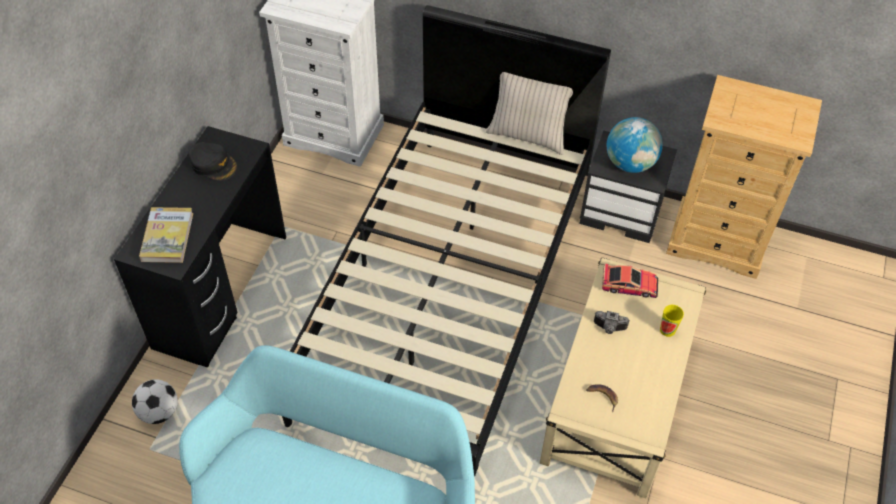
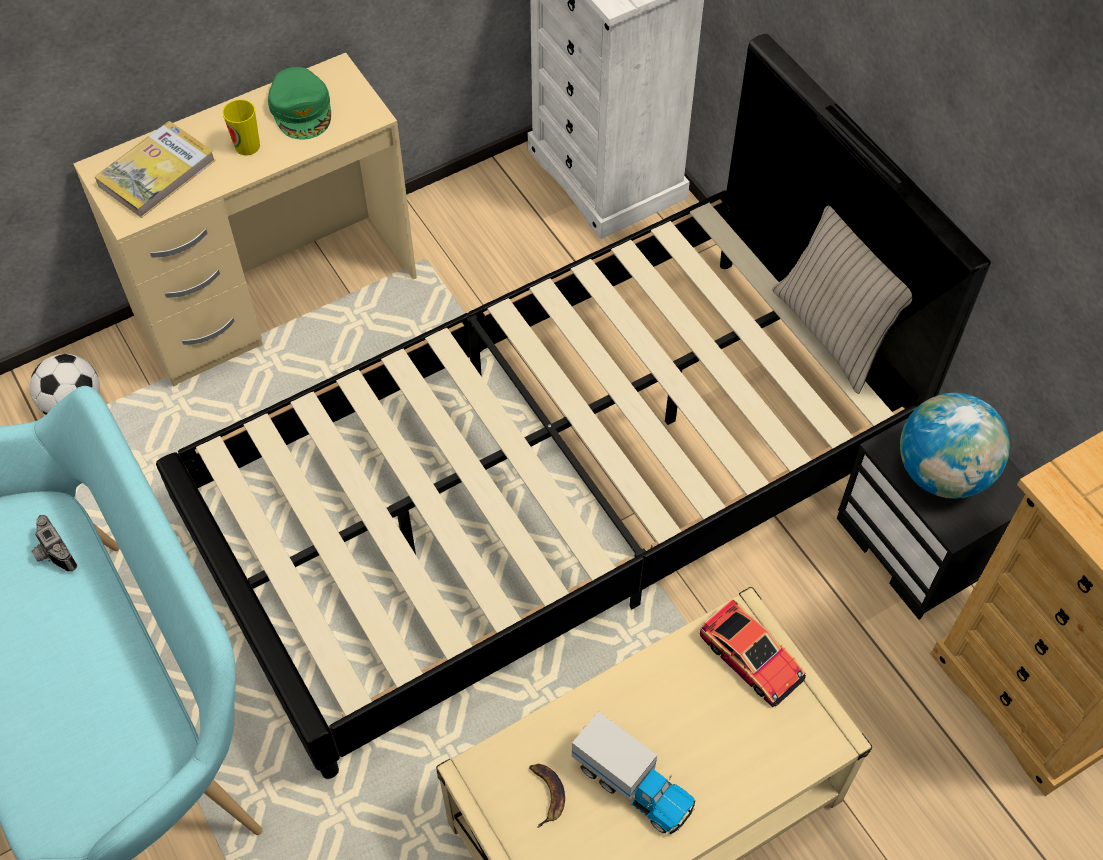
camera: 40 degrees right, 5 degrees up
(213, 164) = (302, 109): black cap -> green cap
(220, 290) = (277, 297): black desk -> beige desk
(609, 329) = (655, 701): camera -> camera (52, 554)
(633, 367) = (633, 785): none -> toy truck
(667, 330) = (743, 768): cup -> cup (247, 146)

